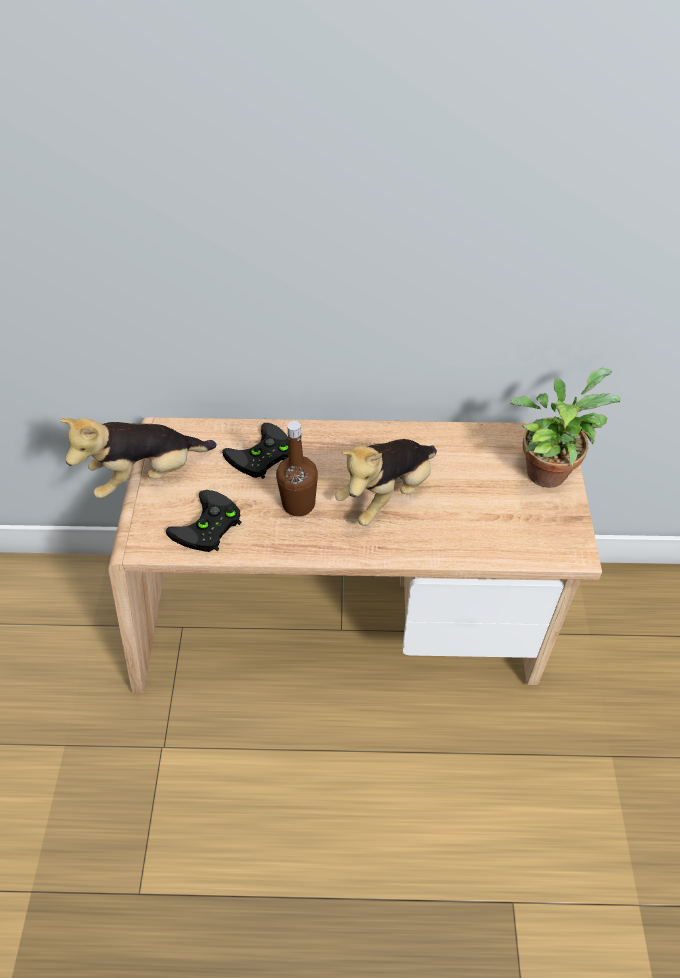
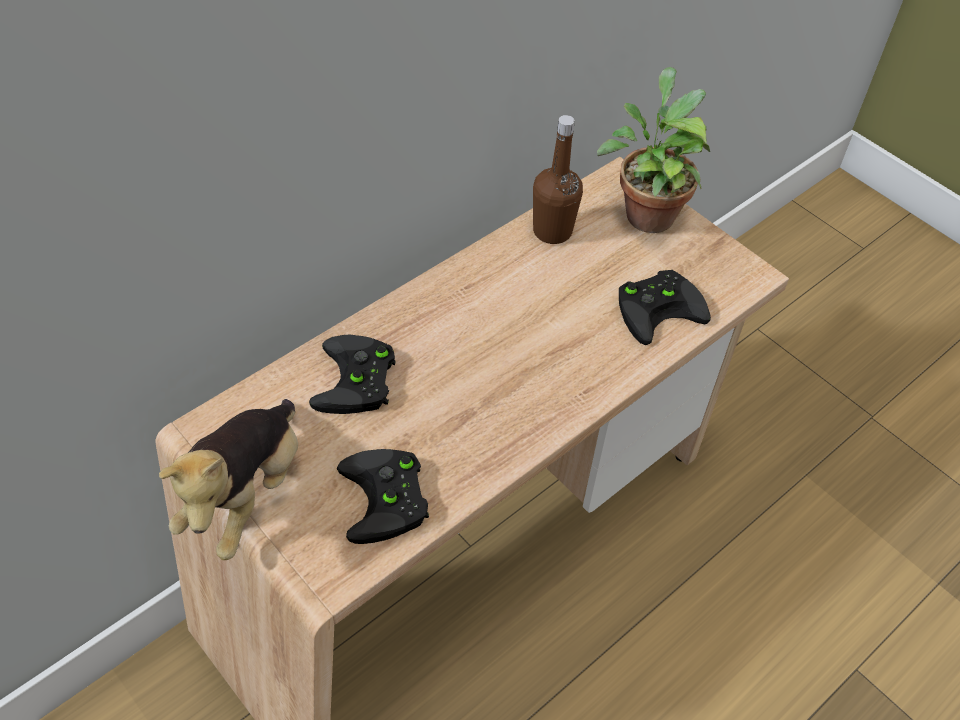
camera: 45 degrees left, 0 degrees up
(298, 504) = (457, 405): brown bottle -> brown bottle (552, 231)
(387, 494) = (534, 333): plush toy -> none
(485, 530) = (659, 307): none -> black game controller

